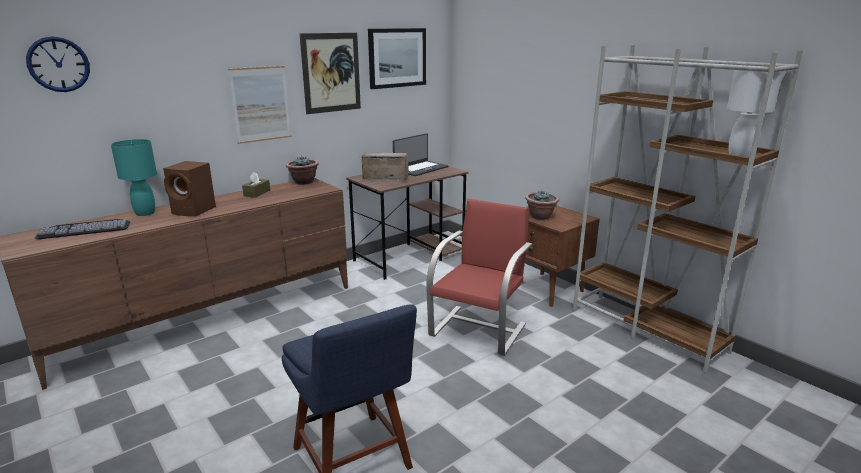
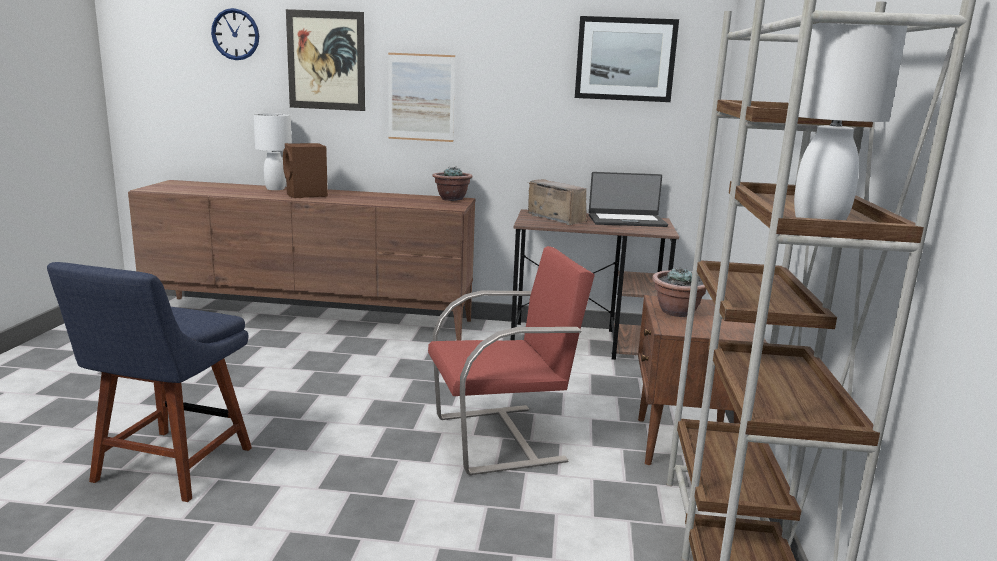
camera: 45 degrees right, 5 degrees down
(86, 228) = (217, 187): keyboard -> none
(145, 213) = (275, 188): turquoise table lamp -> white table lamp
(257, 193) = (387, 196): brown tissue box -> none
(331, 73) = (518, 70): picture -> picture (326, 60)

